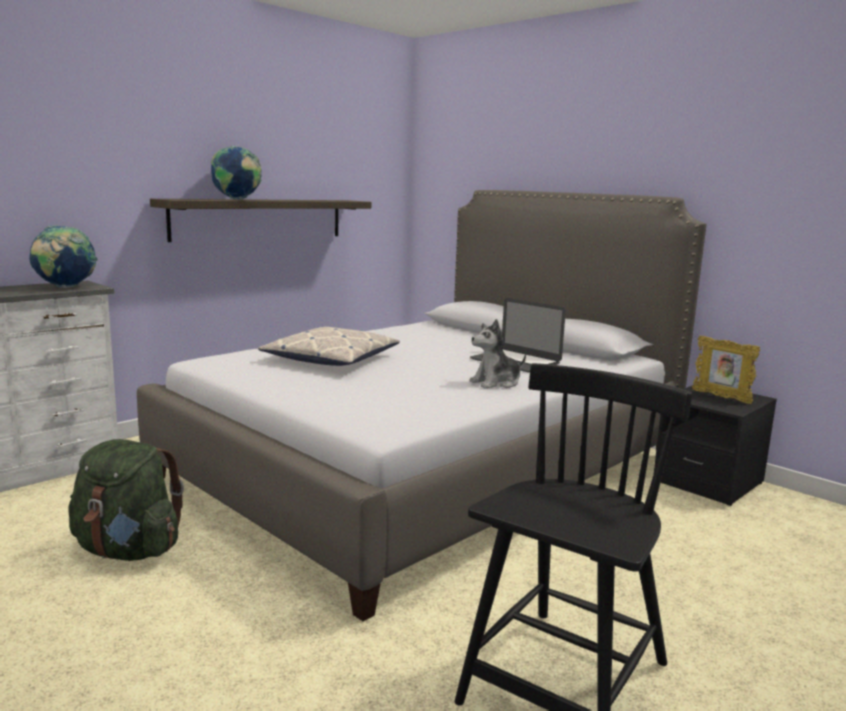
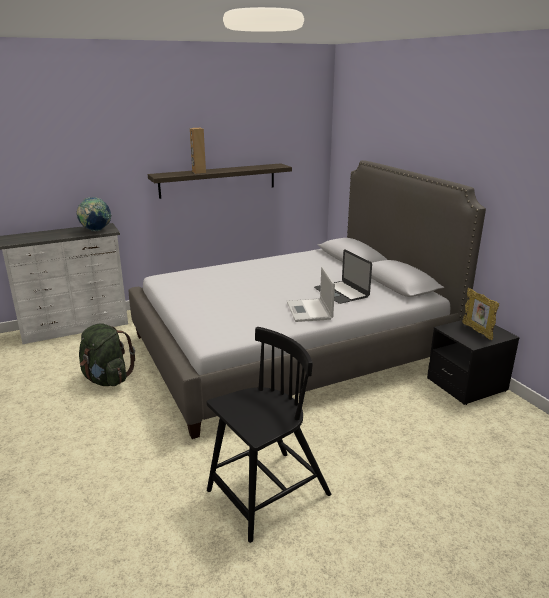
camera: 20 degrees right, 10 degrees up
(237, 199) = (198, 172): globe -> brown speaker
(331, 358) = (230, 281): pillow -> none
(496, 383) = (309, 311): plush toy -> laptop

